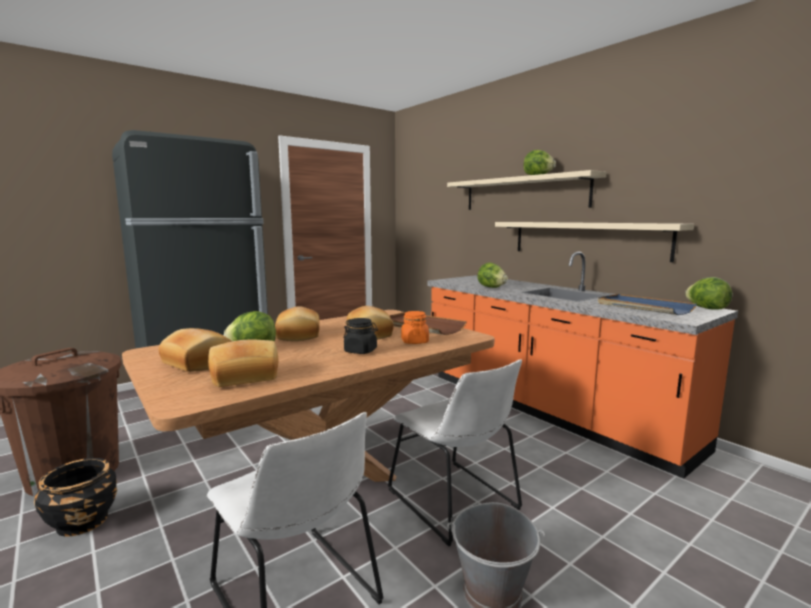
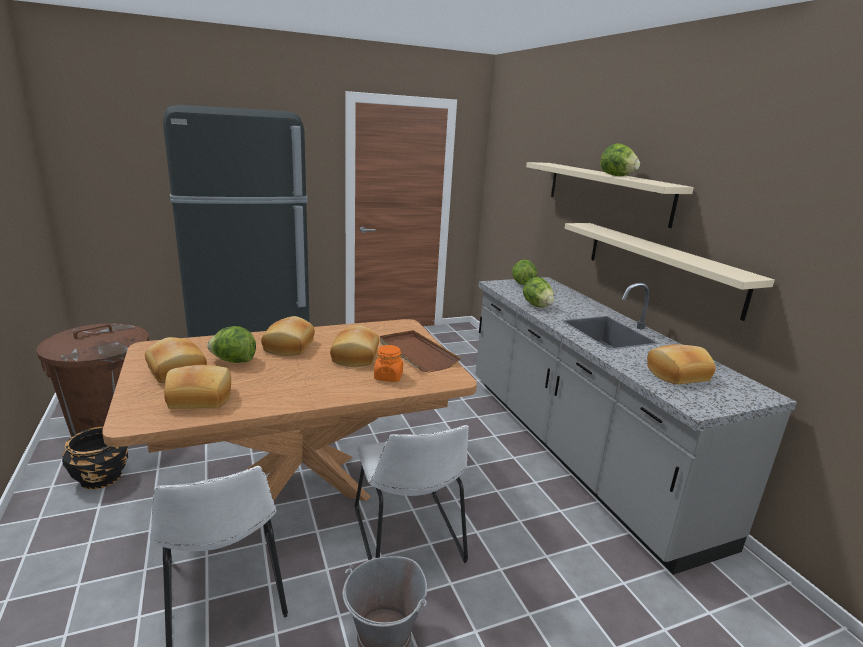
camera: 15 degrees right, 10 degrees up
(361, 351) = (325, 381): black jar -> none
(545, 409) = (576, 451): orange counter -> grey counter
(643, 307) = (676, 374): blue tray -> bread
(706, 308) = (757, 390): lettuce -> lettuce (522, 284)

